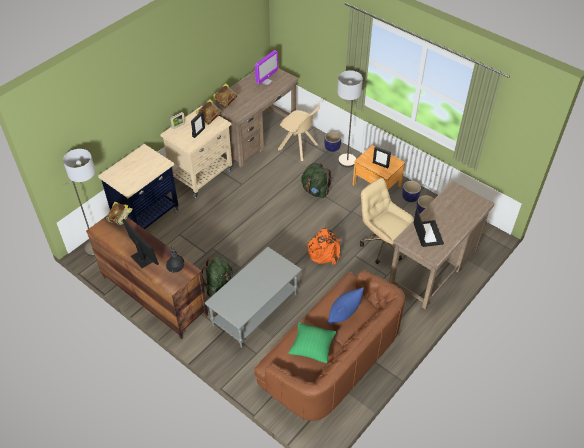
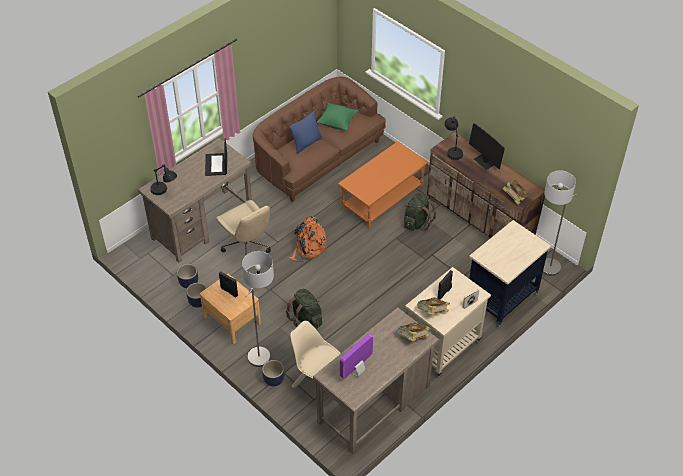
camera: 175 degrees left, 0 degrees up
(255, 310) = (382, 199): grey coffee table -> orange coffee table
(466, 201) = (165, 192): none -> black table lamp

